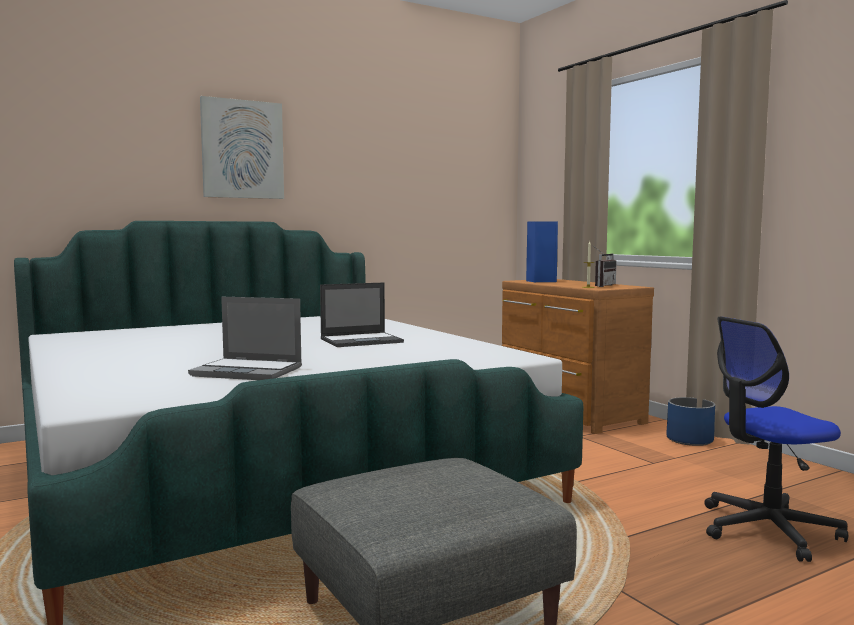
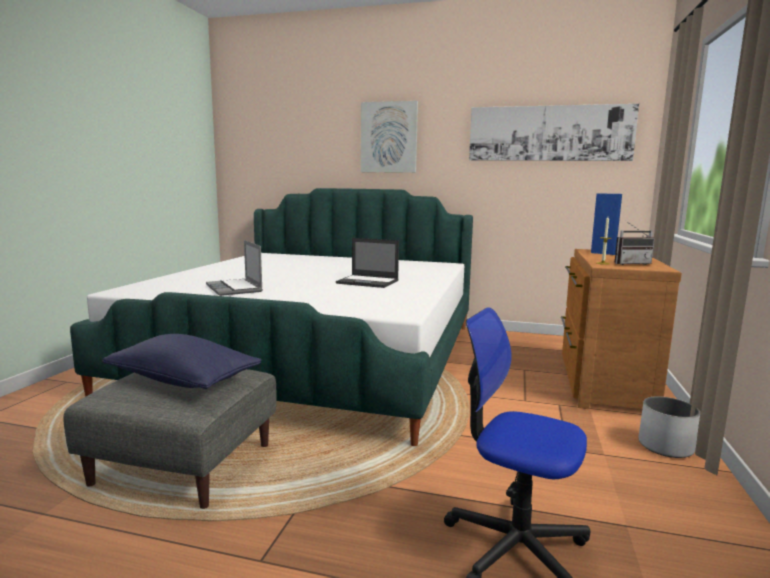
camera: 45 degrees right, 5 degrees up
(423, 488) = (183, 381): none -> blue pillow
(428, 157) = (549, 133): none -> picture
(690, 440) = (666, 447): blue planter -> white planter

